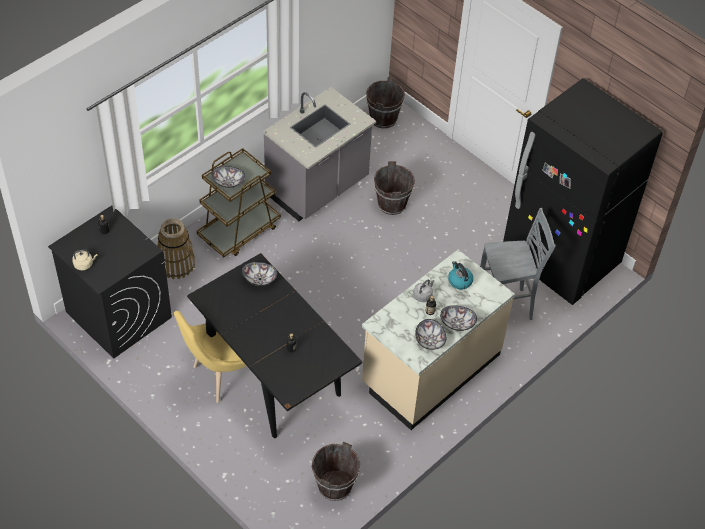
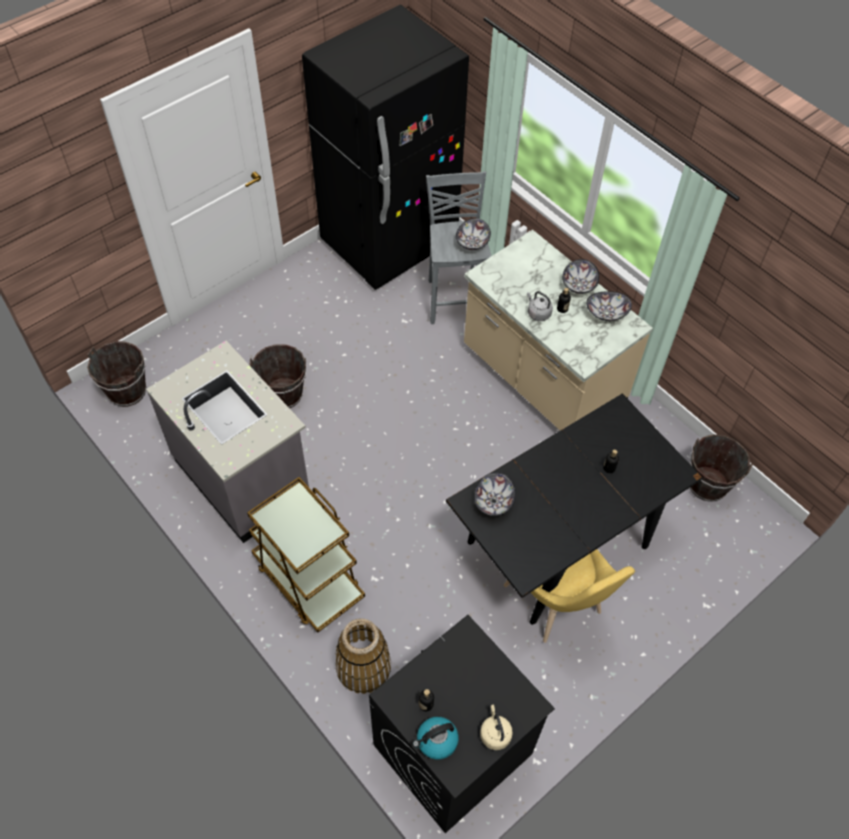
camera: 85 degrees left, 5 degrees up
(228, 182) = (311, 536): bowl -> bowl (473, 242)
(459, 281) = (515, 276): kettle -> kettle (436, 741)

